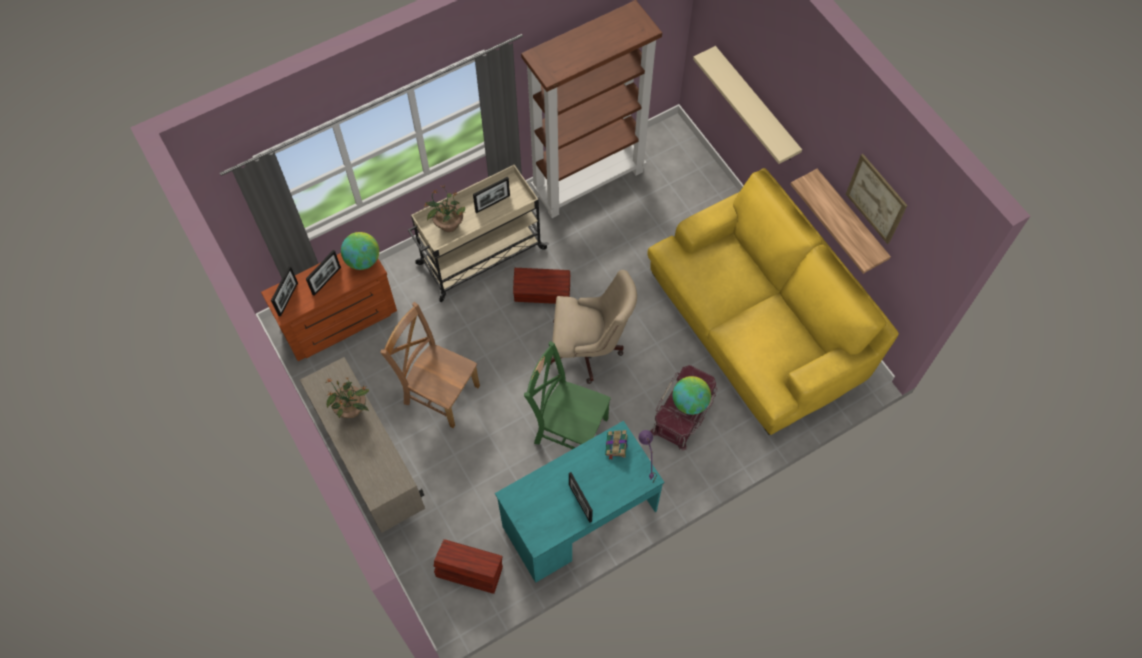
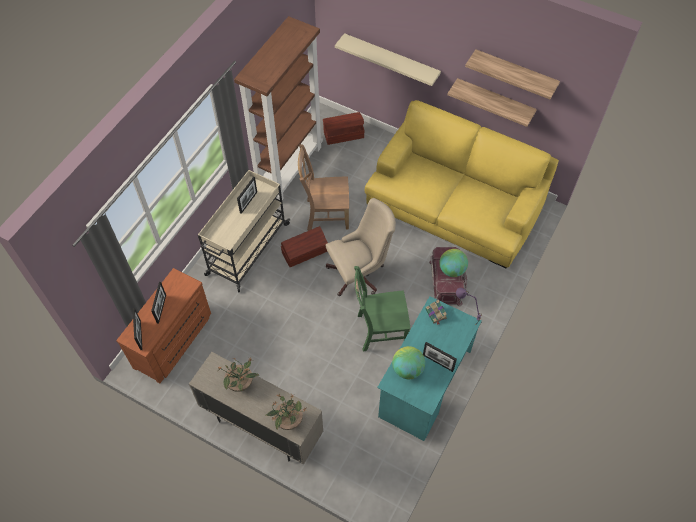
camera: 30 degrees left, 5 degrees down
(363, 260) = (179, 282): globe -> globe (407, 369)
(439, 392) = (276, 352): brown chair -> brown chair (325, 214)
(448, 224) = (226, 229): potted plant -> potted plant (288, 421)
(469, 570) = (374, 458): brown storage box -> brown storage box (343, 134)
(876, 199) = (515, 73): picture -> shelf

